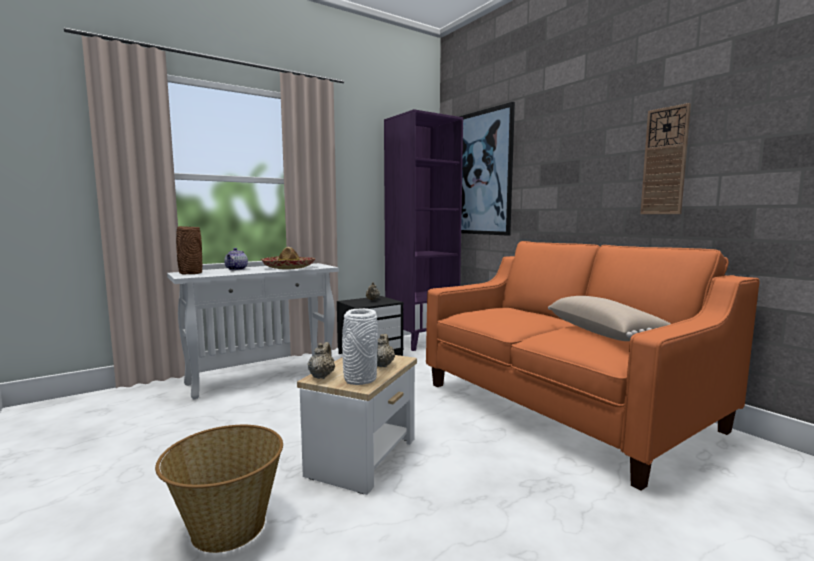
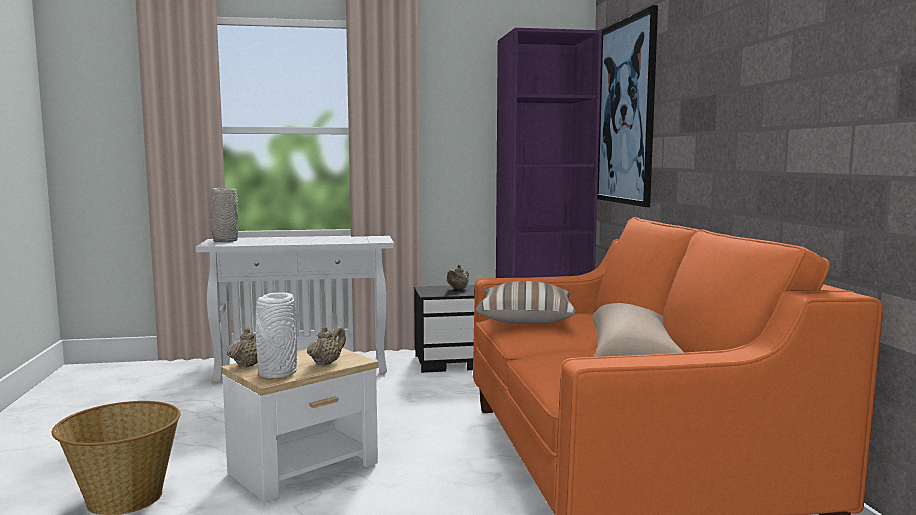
camera: 25 degrees right, 0 degrees up
(190, 273) = (224, 241): brown vase -> grey vase
(237, 269) = (280, 239): teapot -> none
(289, 267) = (337, 240): hat -> none
(484, 315) = (525, 320): none -> pillow
(665, 161) = (795, 100): wall clock -> none

